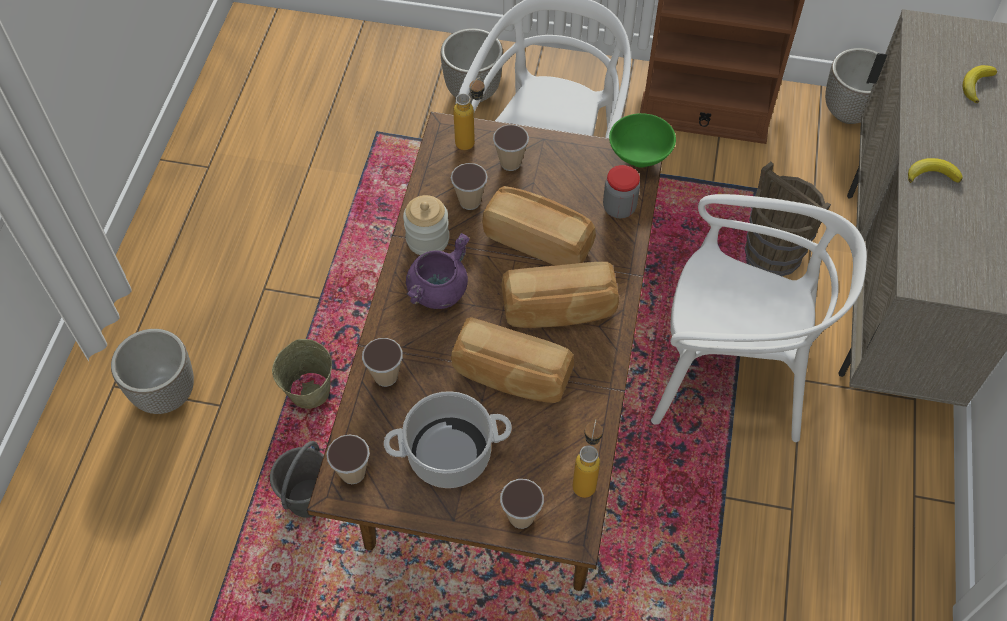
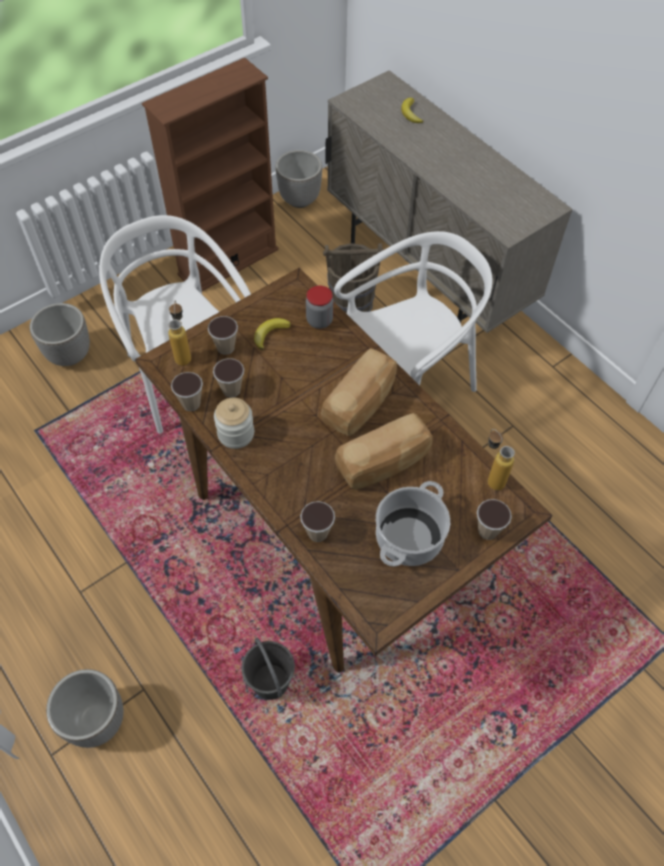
camera: 50 degrees left, 0 degrees up
(309, 390) = (191, 621): beige bucket -> none
(353, 473) = (373, 604): cup -> cup (191, 403)
(437, 290) = (281, 457): purple cooking pot -> none
(539, 240) = (300, 376): bread -> none
(638, 158) = (294, 285): green bowl -> none
(932, 174) = (448, 174): banana -> banana (270, 334)

